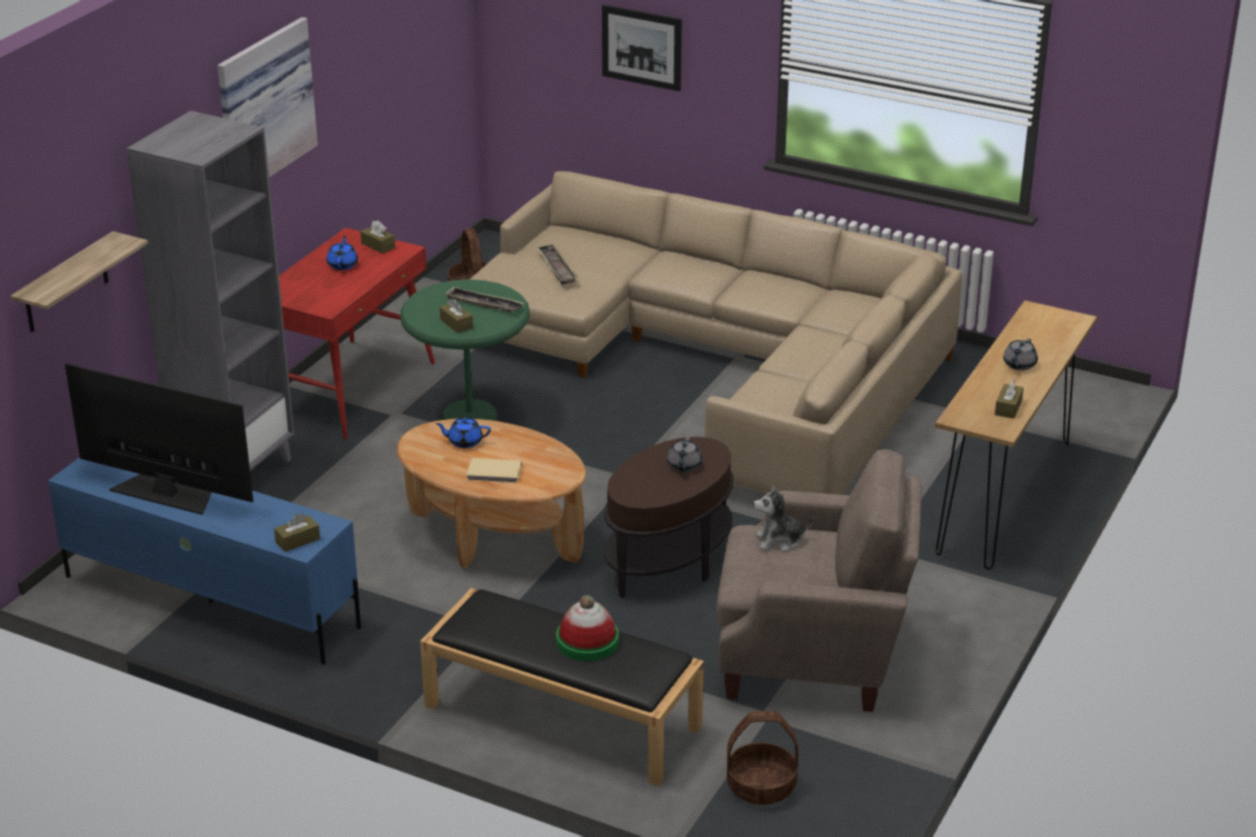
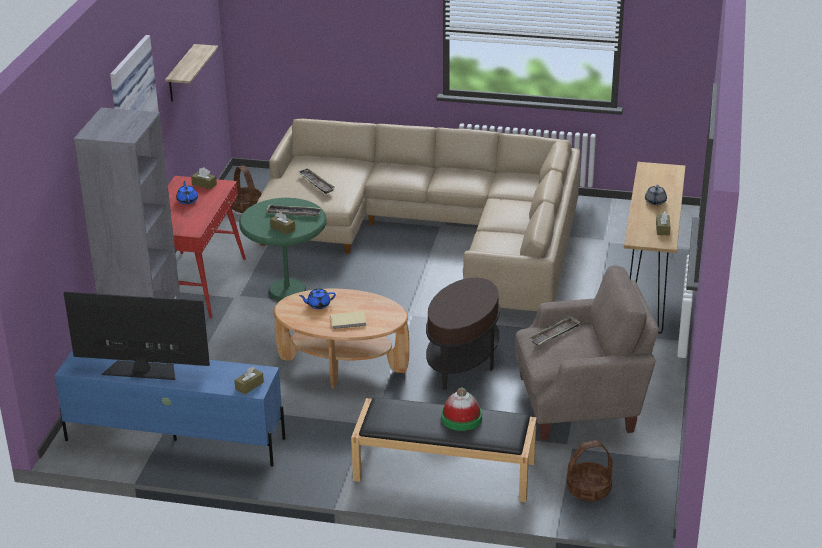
camera: 15 degrees left, 0 degrees up
(66, 284) = (48, 237): shelf -> shelf (181, 74)
(642, 47) = (344, 29): picture -> none
(684, 465) = (470, 297): grey teapot -> none
(779, 541) = (554, 334): plush toy -> tray

